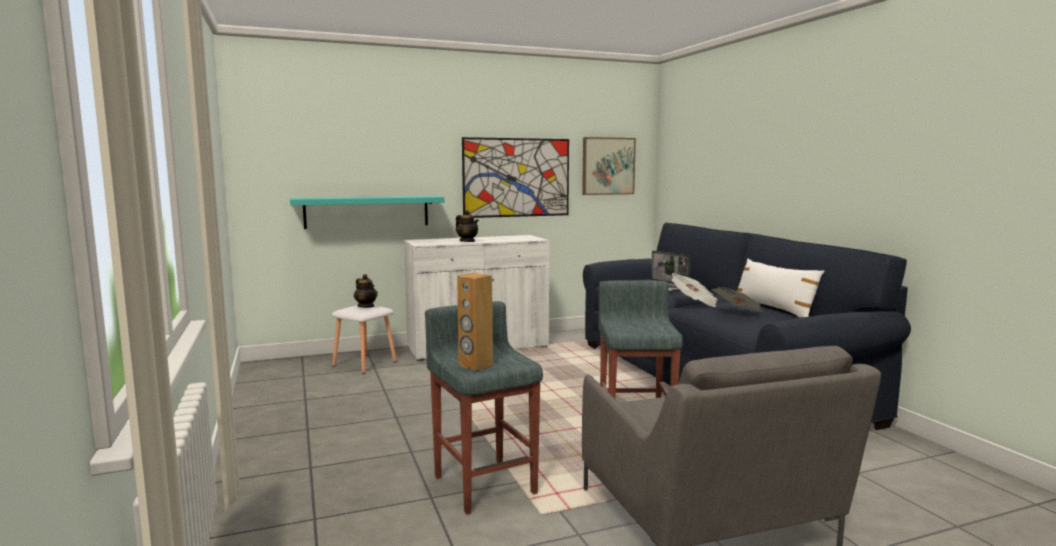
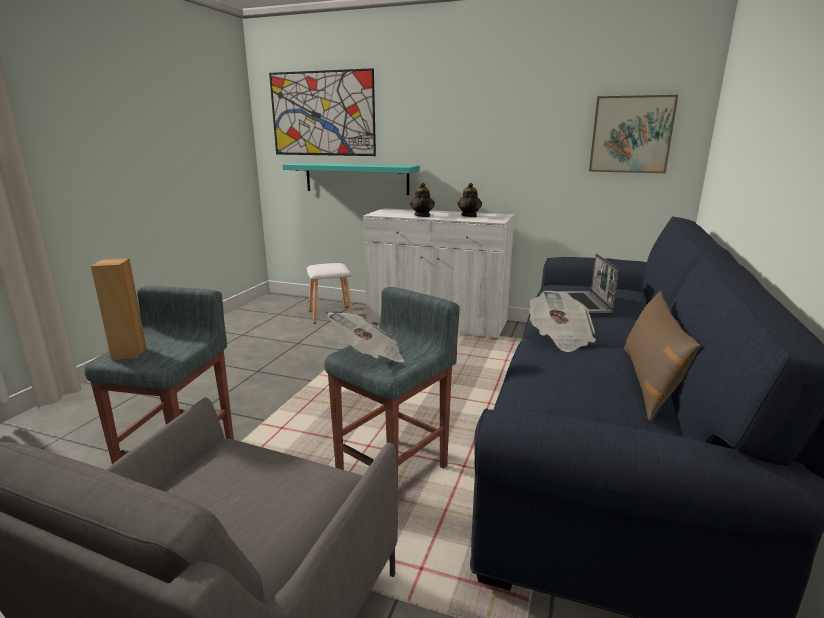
camera: 40 degrees right, 10 degrees up
(366, 306) = (332, 265): teapot -> teapot (469, 216)
(516, 177) = (505, 148): picture -> picture (322, 114)
(738, 313) = (568, 372): newspaper -> newspaper (368, 355)
(774, 309) = (649, 381): white pillow -> brown pillow

